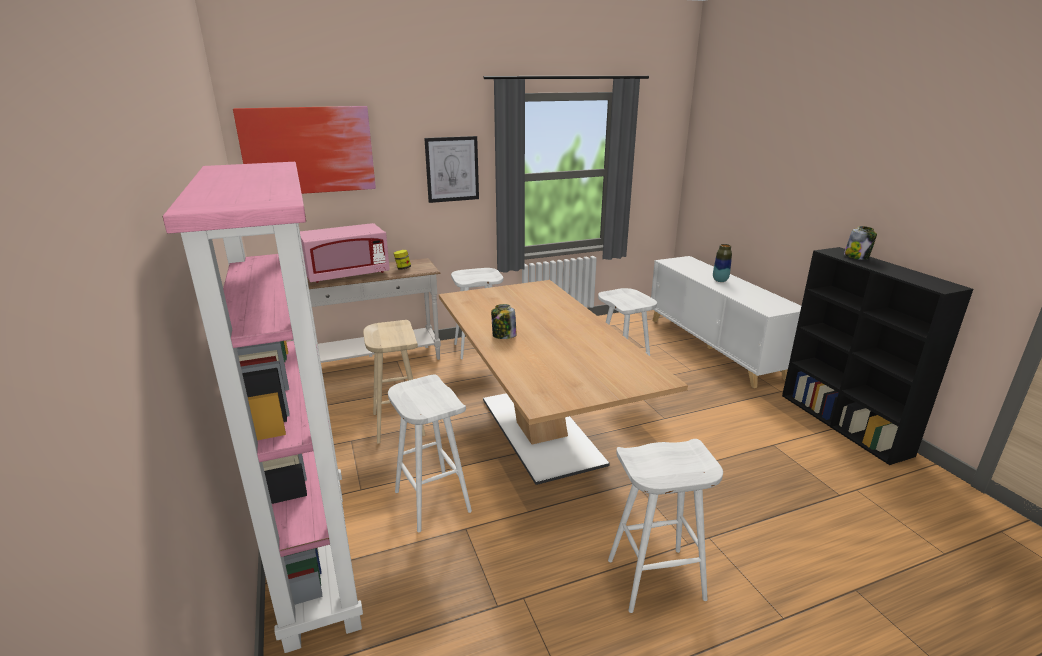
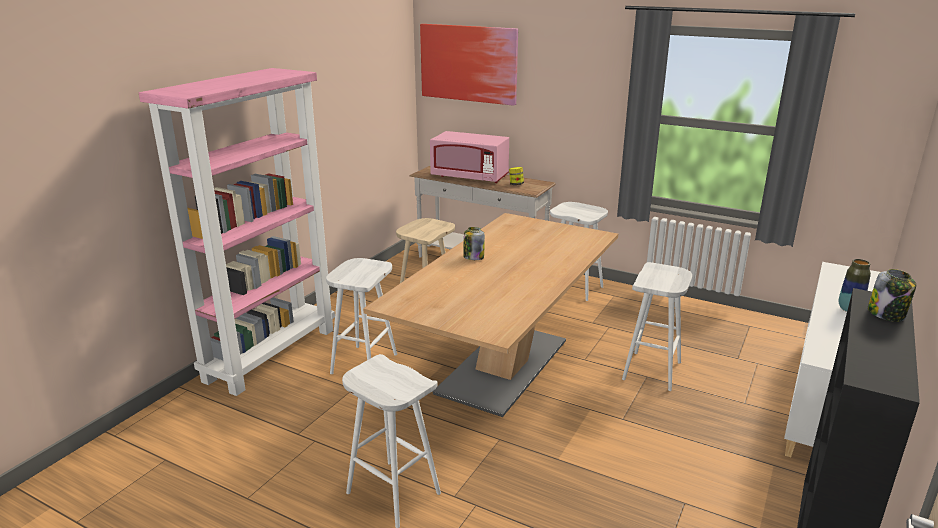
camera: 50 degrees right, 0 degrees up
(452, 169) = (589, 98): picture -> none

